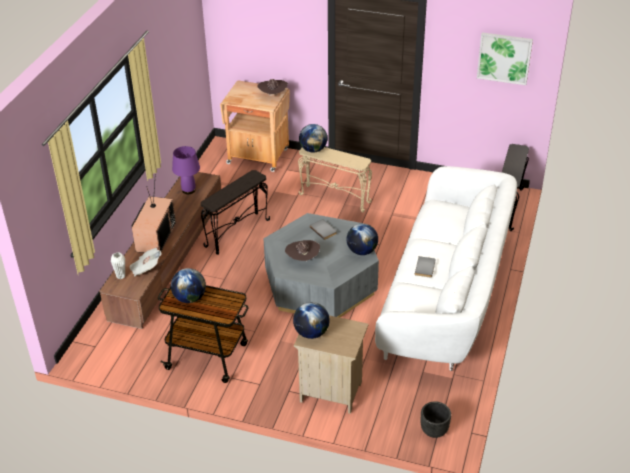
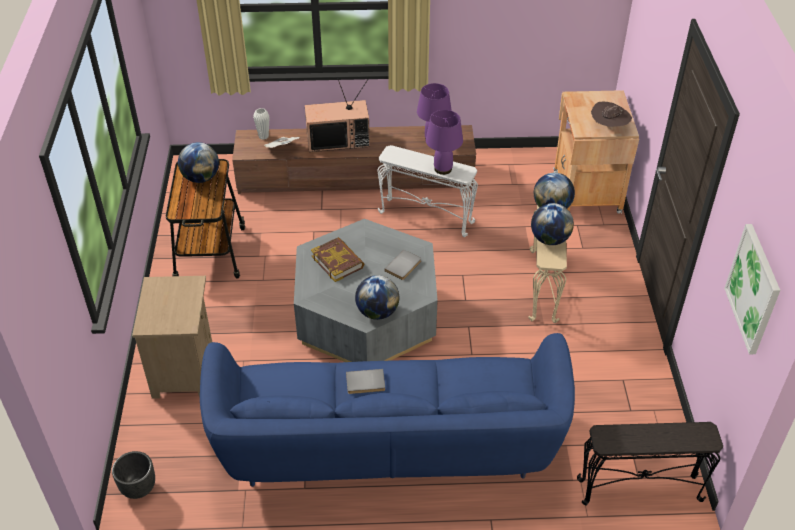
camera: 70 degrees right, 5 degrees up
(237, 233) = (426, 218): black side table -> white side table
(245, 184) = (443, 169): none -> purple table lamp
(302, 259) = (338, 262): brown hat -> book
(311, 333) = (167, 286): globe -> globe (549, 239)
(445, 300) = (388, 450): white sofa -> blue sofa

